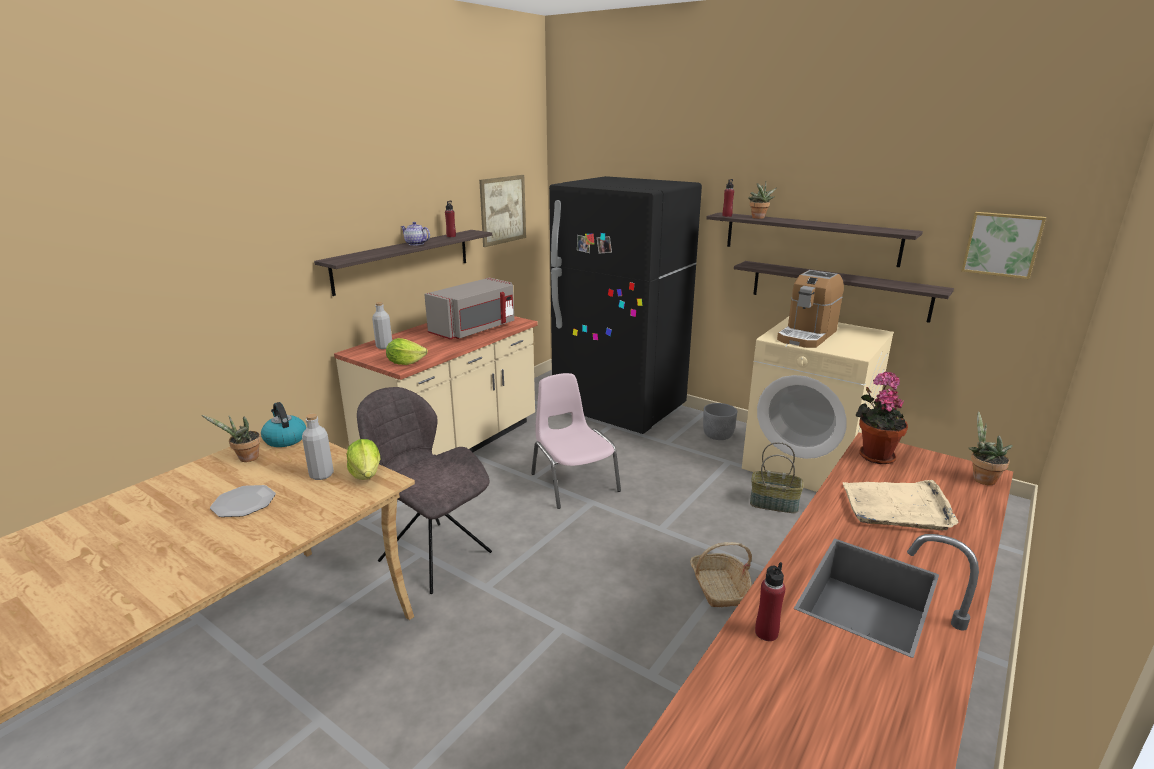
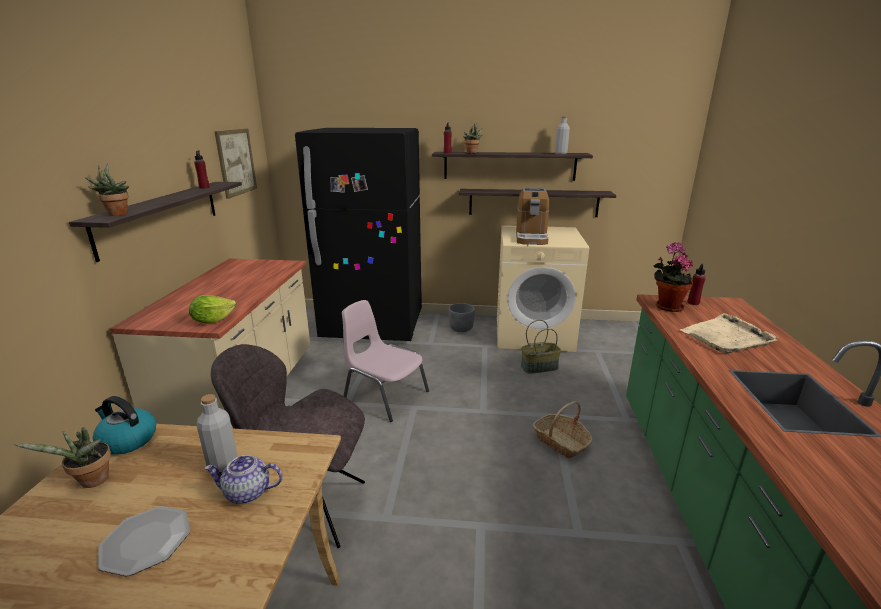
camera: 30 degrees left, 0 degrees up
(366, 474) = (279, 447): lettuce -> none
(384, 346) = (169, 310): grey bottle -> grey bottle (560, 153)
(415, 244) = (176, 196): teapot -> teapot (247, 493)
(474, 329) = (253, 277): grey microwave -> none
(766, 633) = (799, 458): red bottle -> red bottle (693, 303)
(981, 478) = (735, 306): potted plant -> potted plant (116, 213)
(1002, 244) = (638, 157): picture -> none

